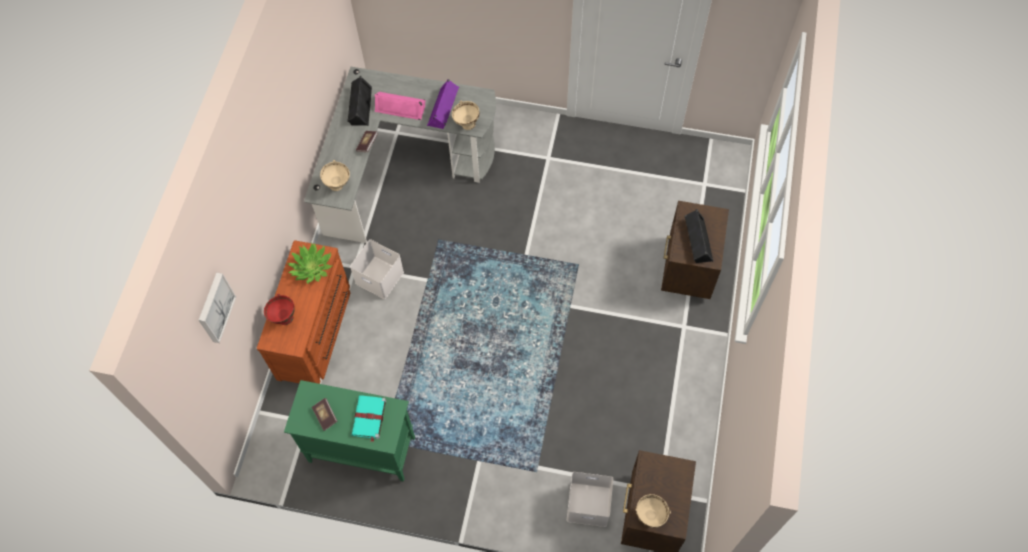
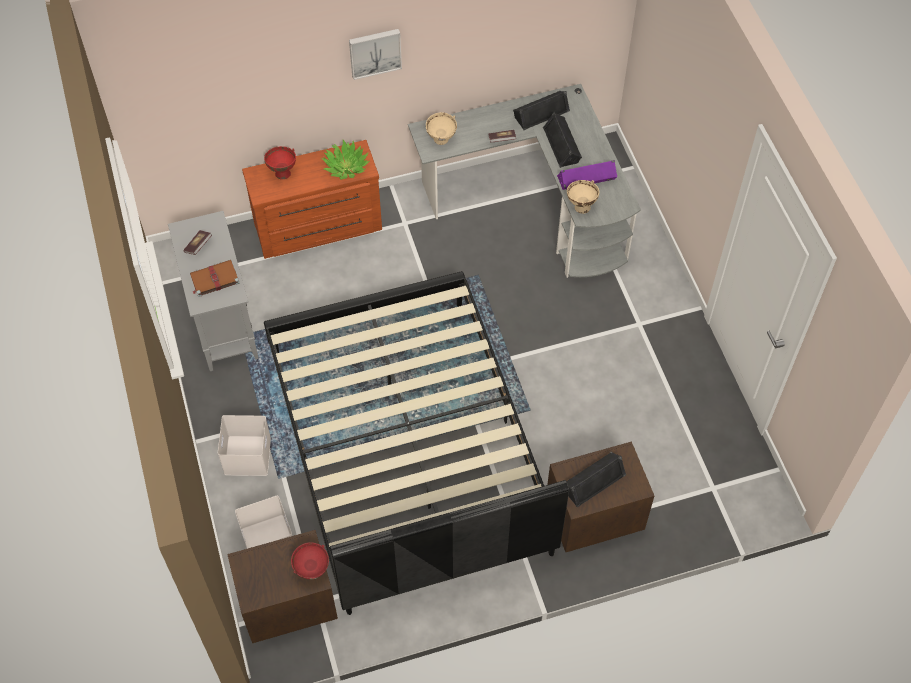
camera: 60 degrees right, 5 degrees down
(214, 307) = (210, 83): picture -> picture (375, 52)
(361, 449) = (223, 322): green cabinet -> grey cabinet
(369, 418) = (214, 279): turquoise book -> brown book
(380, 277) = (407, 249): white storage box -> white storage box (248, 456)
(400, 107) = (562, 144): pink speaker -> black speaker
(563, 365) = (407, 449): none -> black bed
(649, 517) = (248, 569): beige bowl -> none
(674, 468) = (312, 570): none -> red bowl

